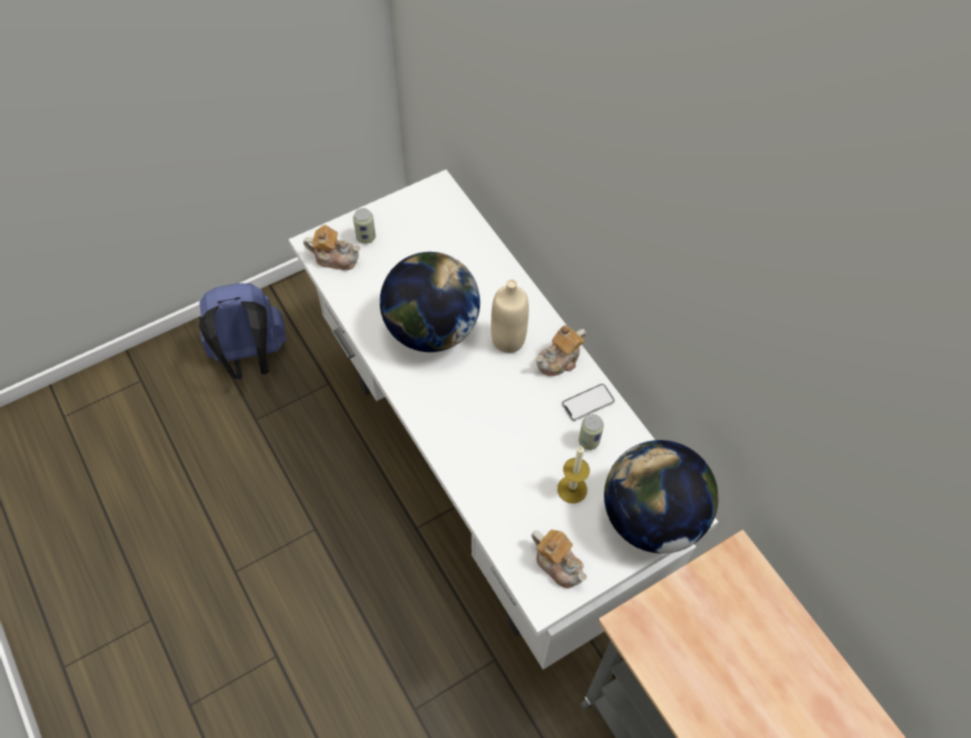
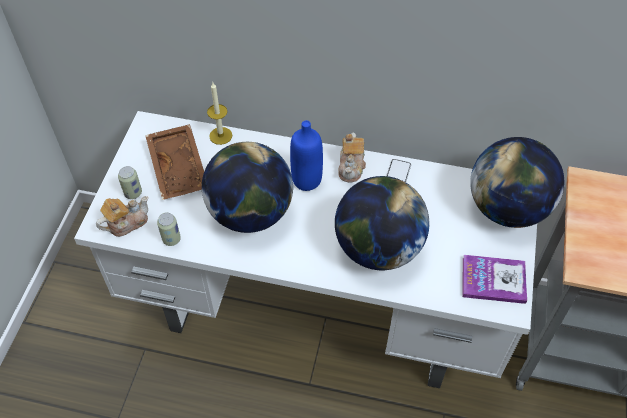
camera: 45 degrees left, 5 degrees down
(250, 358) = (65, 383): blue backpack -> none
(422, 245) = (180, 168): none -> brown tray
(495, 448) = (378, 248): none -> globe
(508, 340) = (306, 180): beige bottle -> blue bottle
(558, 564) = (493, 280): teapot -> book
(572, 489) = (448, 232): candle -> candle (220, 136)
(589, 441) = (424, 197): can -> can (171, 239)

